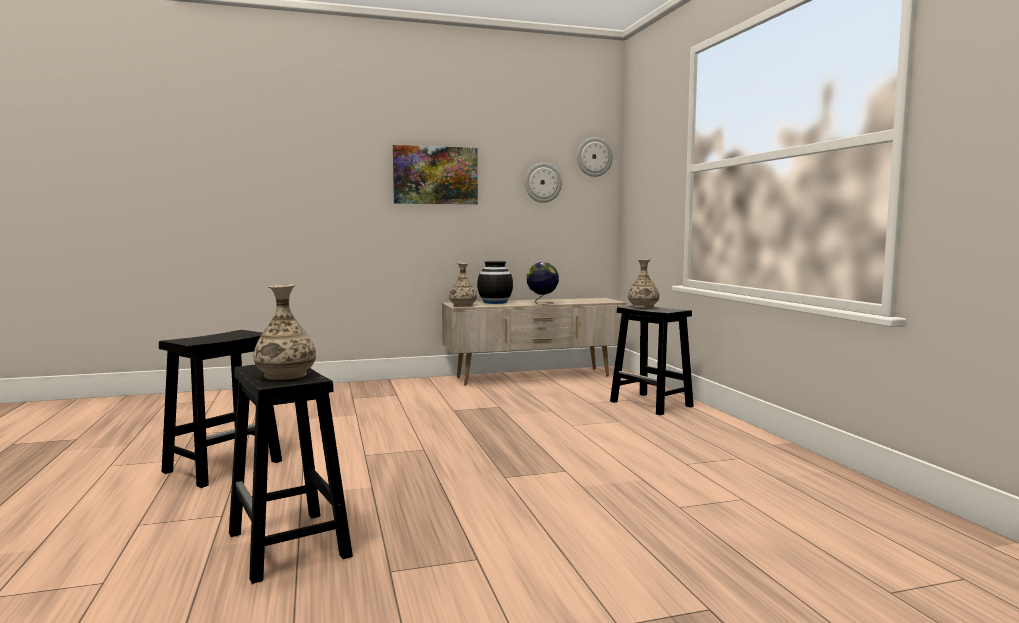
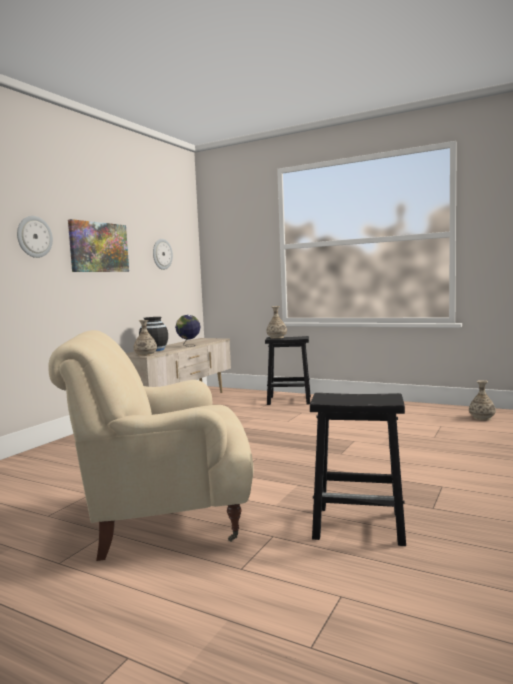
camera: 45 degrees left, 0 degrees up
(224, 466) = (164, 518): black stool -> beige armchair
(285, 375) = (366, 398): vase -> vase (482, 418)
(594, 157) = (186, 235): wall clock -> wall clock (34, 237)

